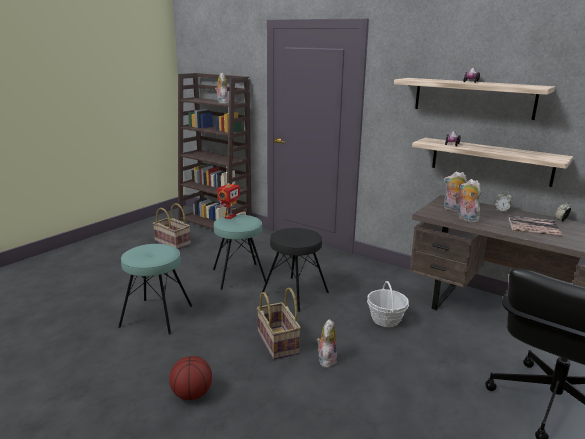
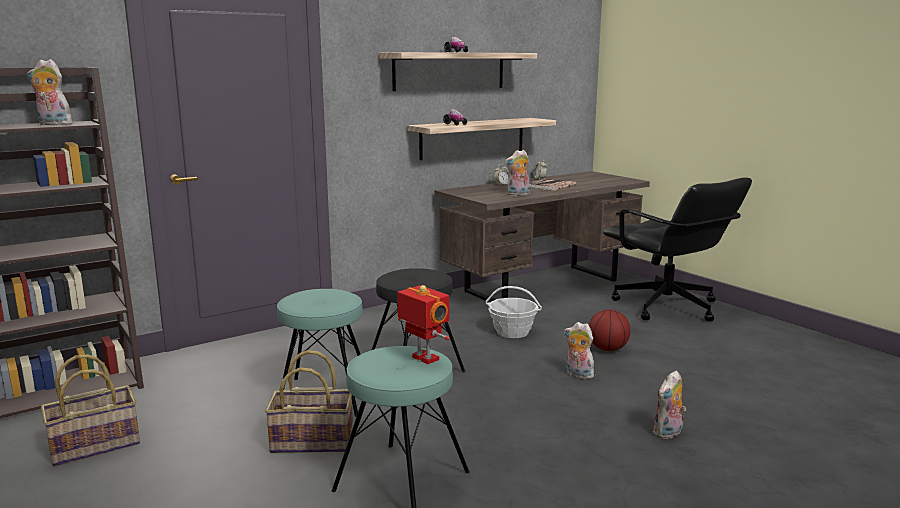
camera: 70 degrees left, 5 degrees down
(191, 394) = (626, 465): basketball -> basketball (608, 349)
(229, 216) = (292, 301): toy robot -> toy robot (424, 359)
(278, 342) = (531, 394): basket -> basket (313, 441)
(453, 210) = (487, 194): plush toy -> plush toy (668, 433)

